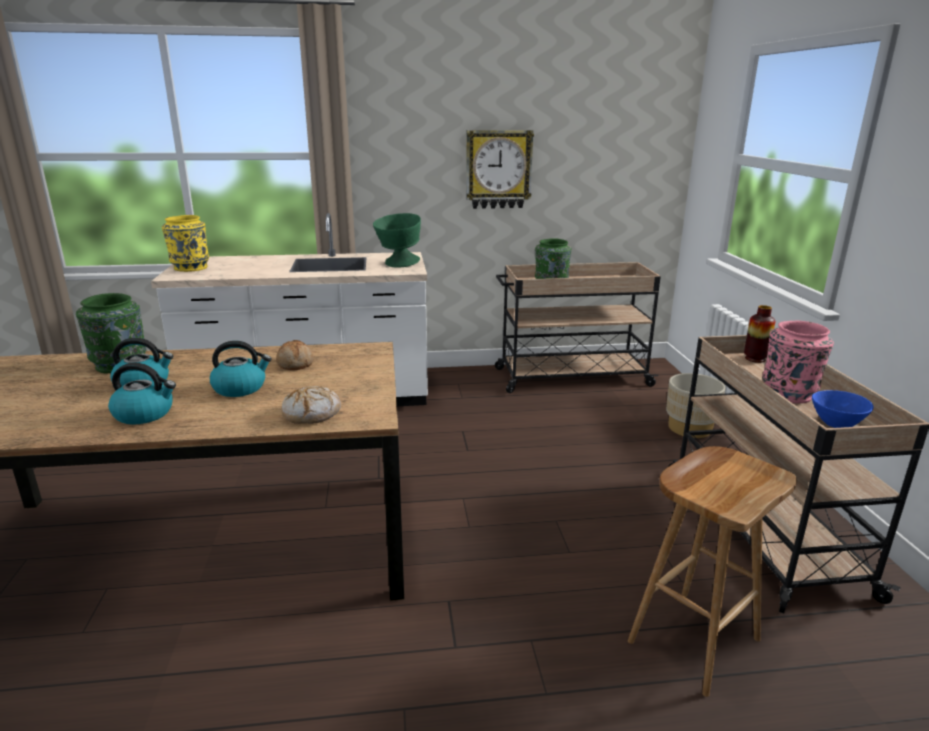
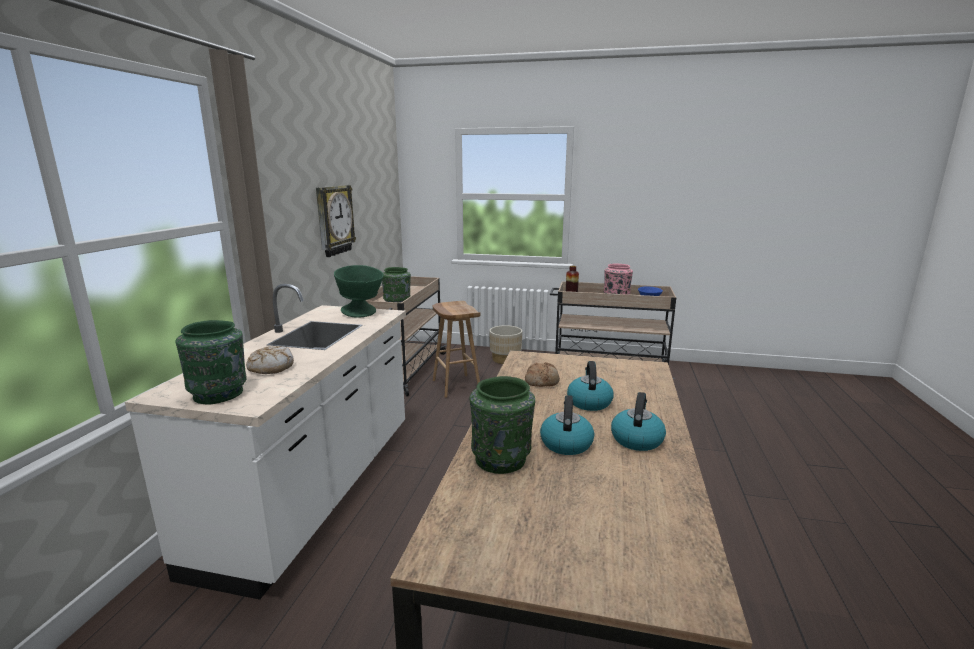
camera: 70 degrees left, 5 degrees down
(190, 268) = (219, 394): yellow vase -> green vase
(312, 413) = (643, 381): bread -> bread (271, 367)
(693, 638) = (686, 408): brown stool -> brown stool (455, 385)

